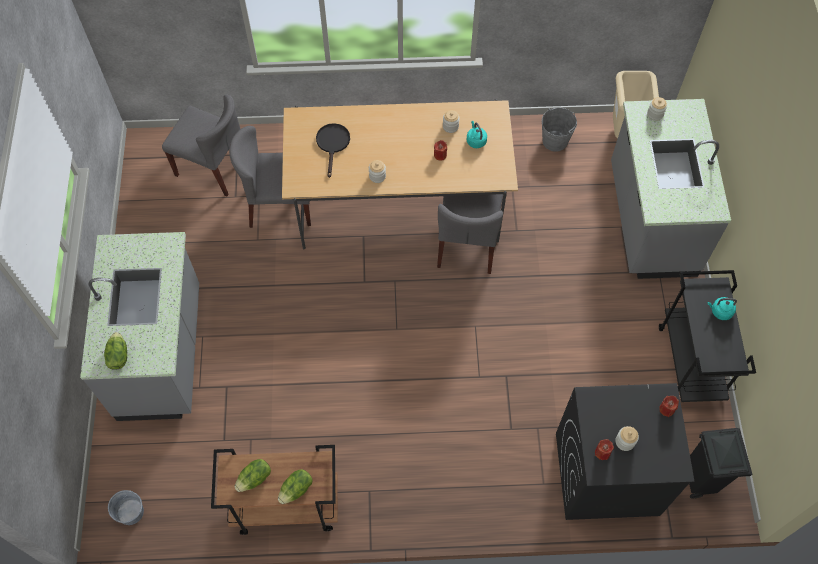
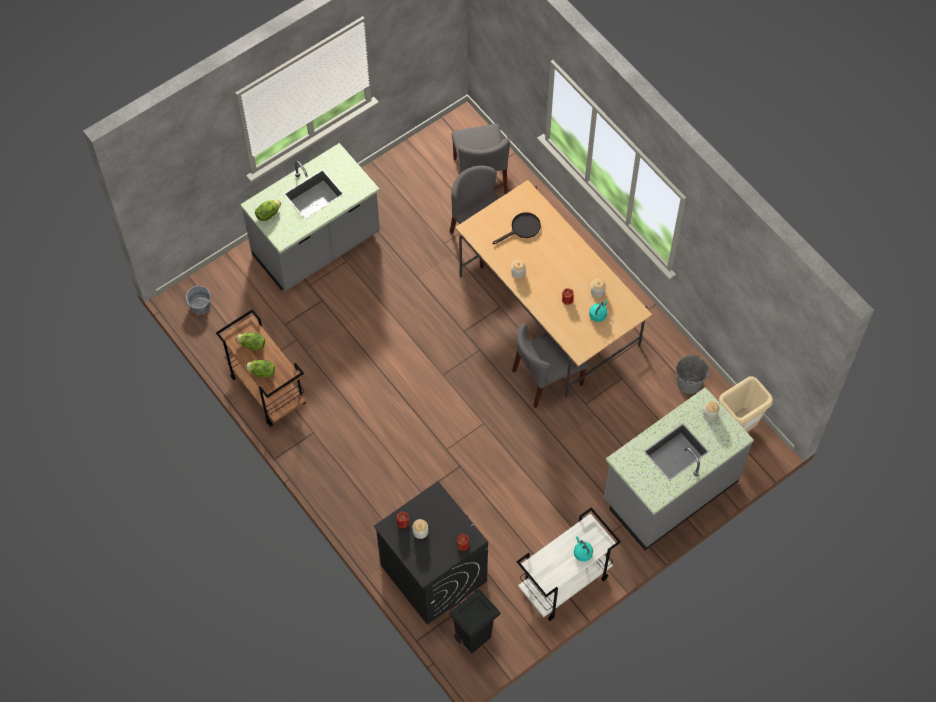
camera: 55 degrees right, 0 degrees up
(691, 363) = (564, 584): black cart -> white cart

